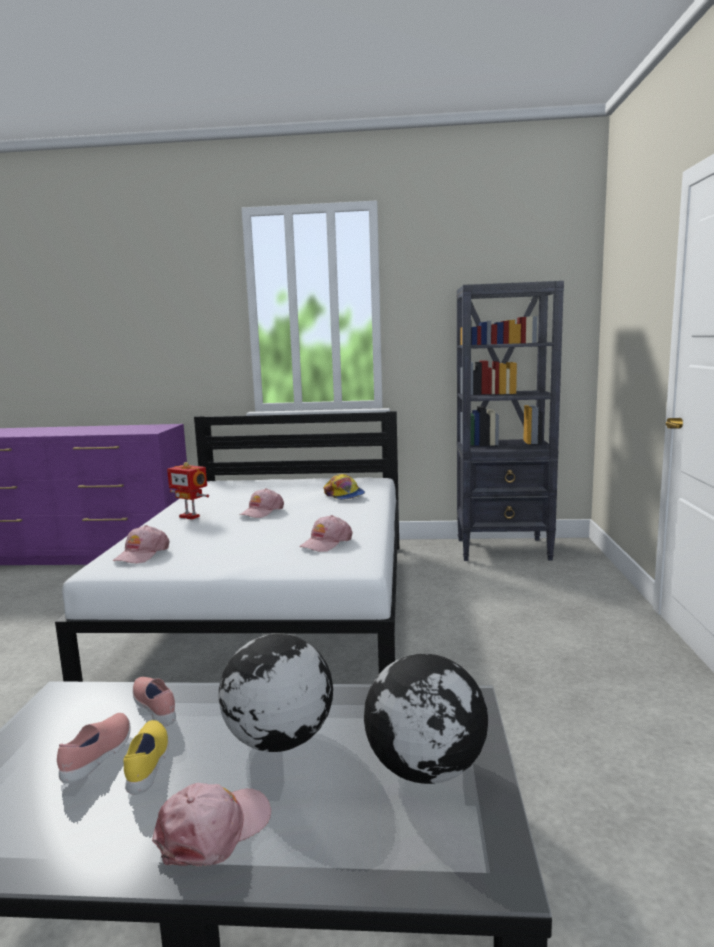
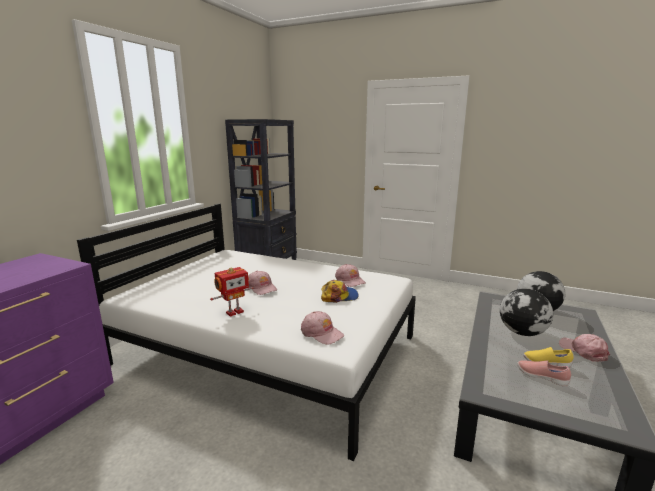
camera: 70 degrees left, 5 degrees up
(156, 709) = (496, 360): pink shoe -> none
(344, 495) = (258, 263): cap -> cap (339, 296)

